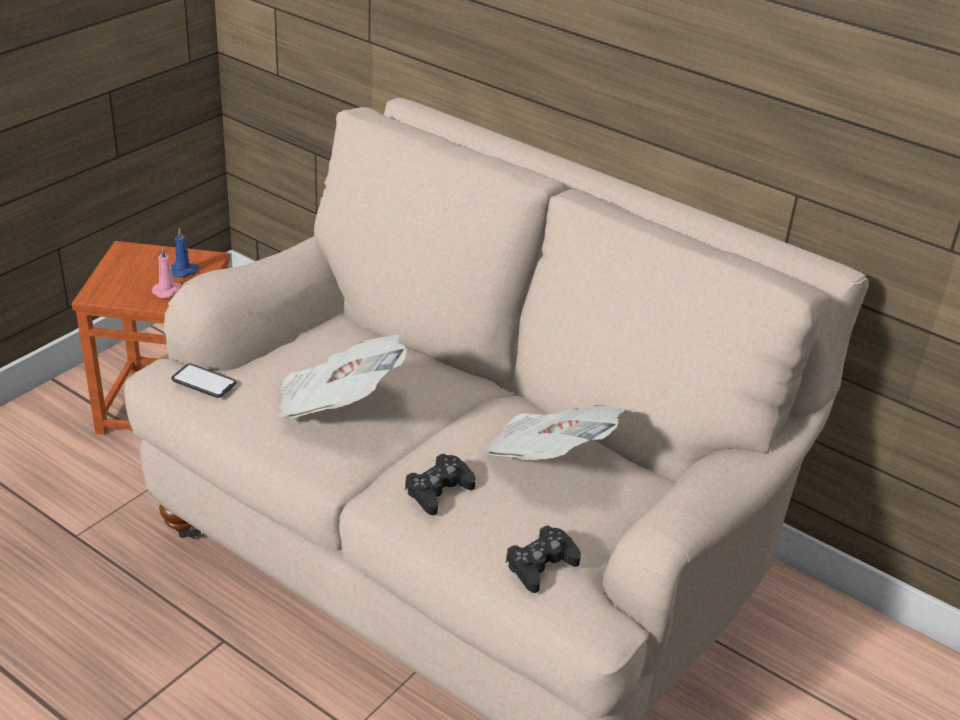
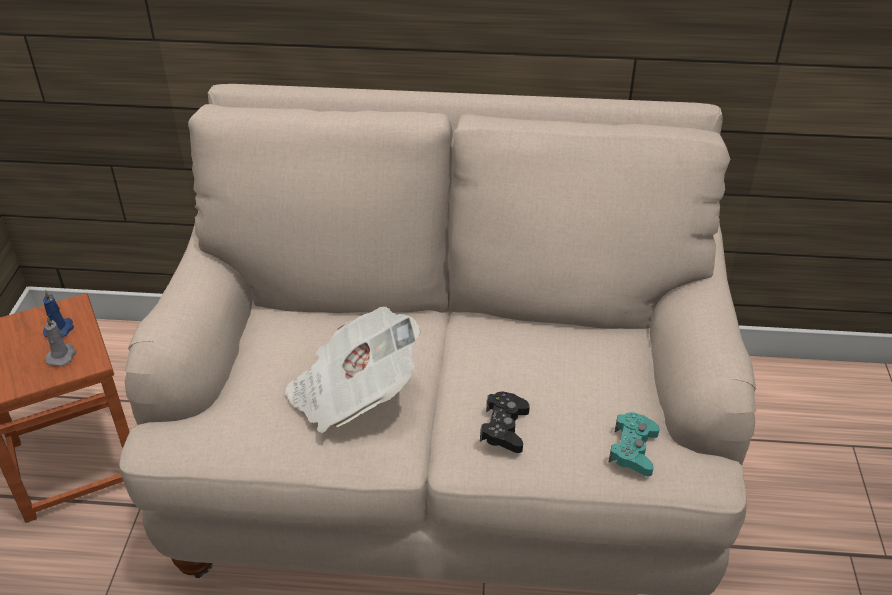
camera: 30 degrees left, 5 degrees up
(168, 291) = (62, 356): pink candle -> grey candle
(204, 382) = (209, 430): phone -> none
(541, 565) = (633, 449): black game controller -> turquoise game controller
(548, 458) = (556, 356): newspaper -> none

